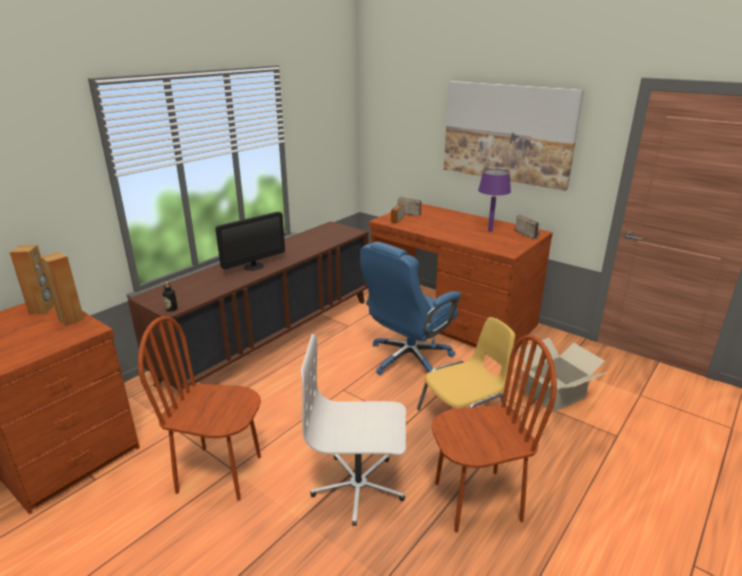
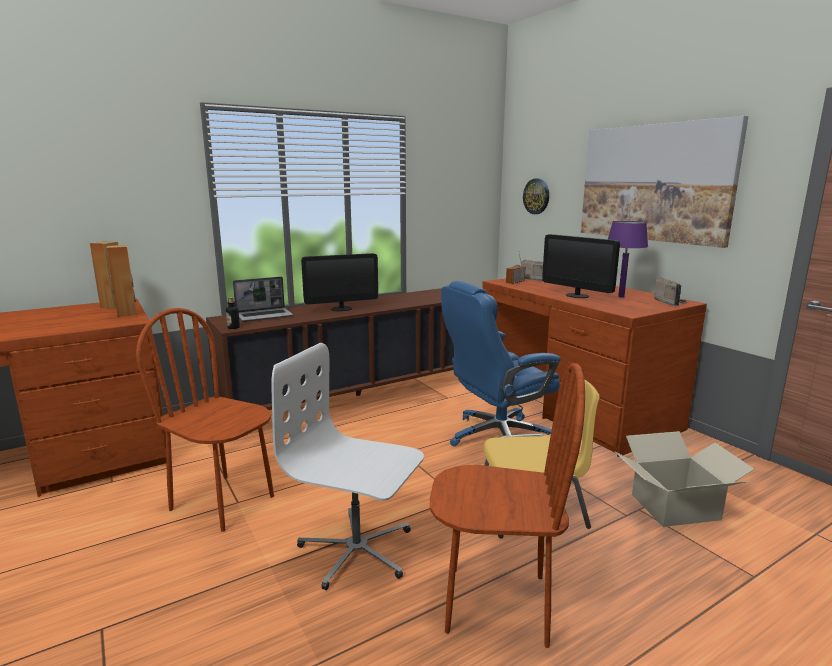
camera: 20 degrees right, 10 degrees down
(187, 287) = (265, 316): none -> laptop
(397, 133) = (536, 196): none -> wall clock
(457, 234) = (577, 295): none -> monitor

